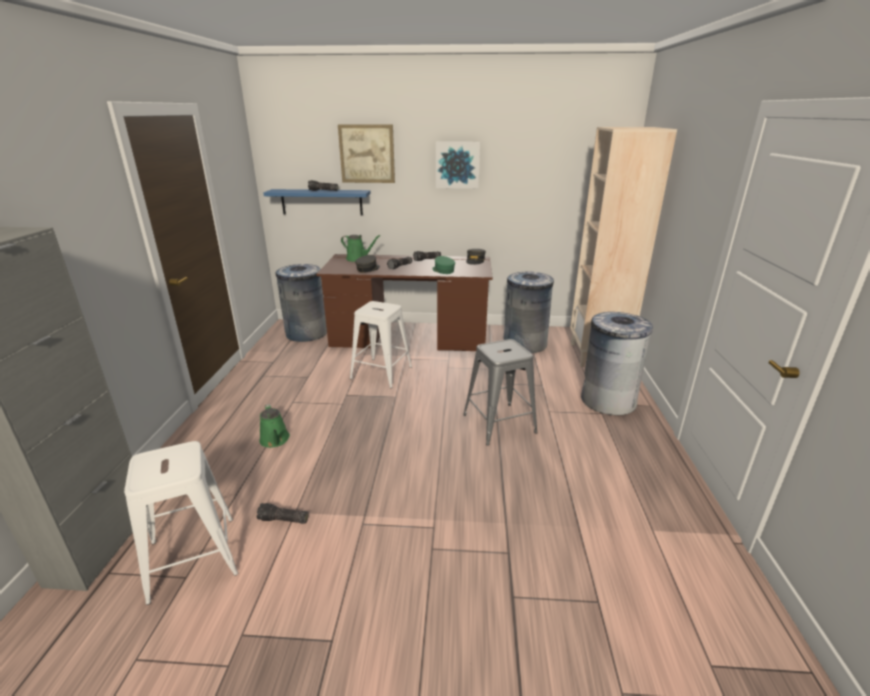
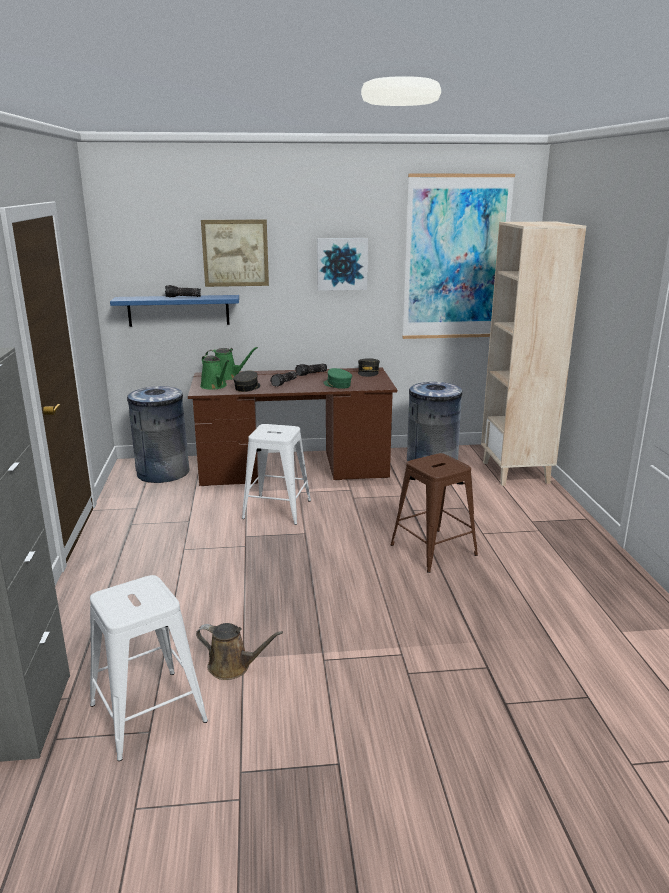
camera: 10 degrees left, 5 degrees down
(275, 440) = (183, 590): green watering can -> green watering can (215, 386)
(283, 520) = (233, 667): flashlight -> brown watering can
(499, 424) = (433, 550): grey stool -> brown stool
(559, 162) = (456, 258): none -> picture
(608, 400) = (541, 517): grey trash can -> none

